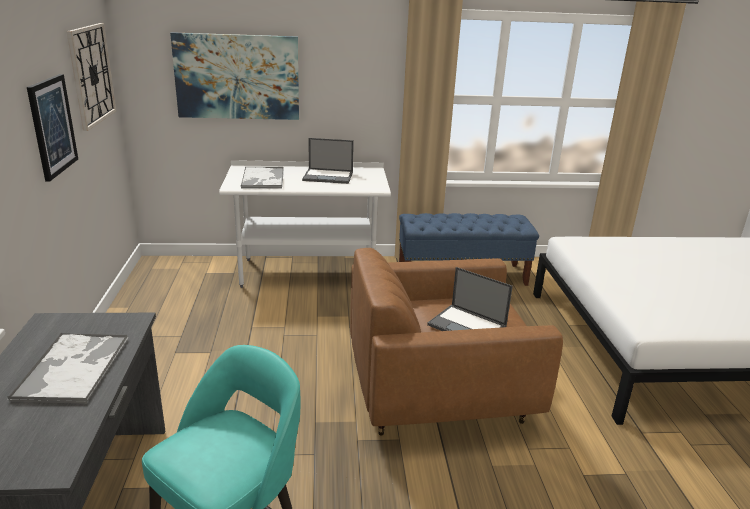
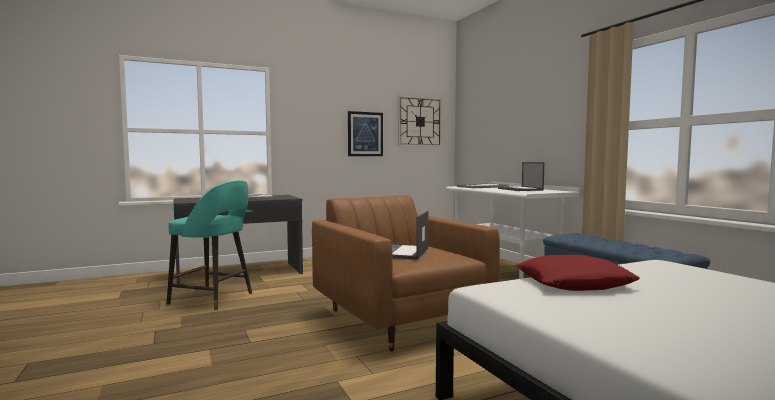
camera: 70 degrees right, 20 degrees down
(237, 77) = (499, 123): picture -> none
(631, 292) = (573, 283): none -> red pillow

